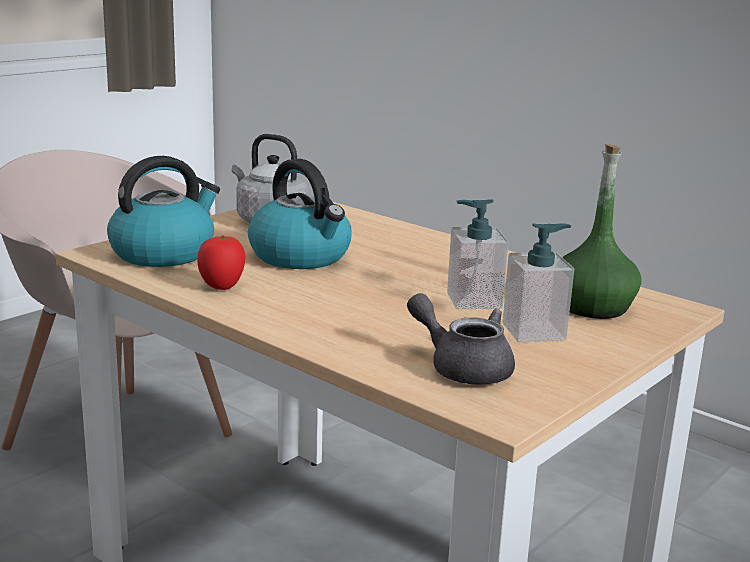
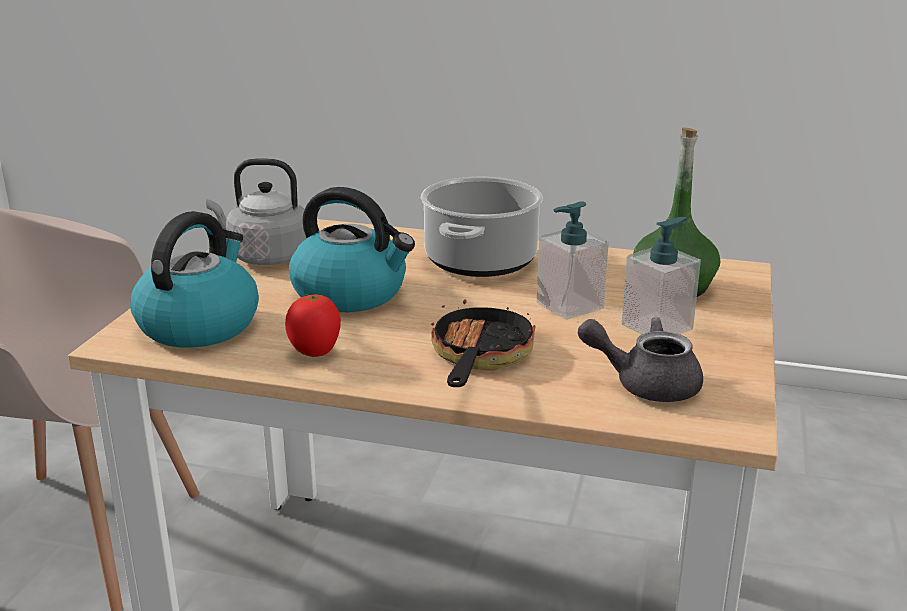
camera: 25 degrees left, 5 degrees up
(343, 318) = (479, 358): none -> frying pan
(439, 256) = (481, 261): none -> cooking pot

